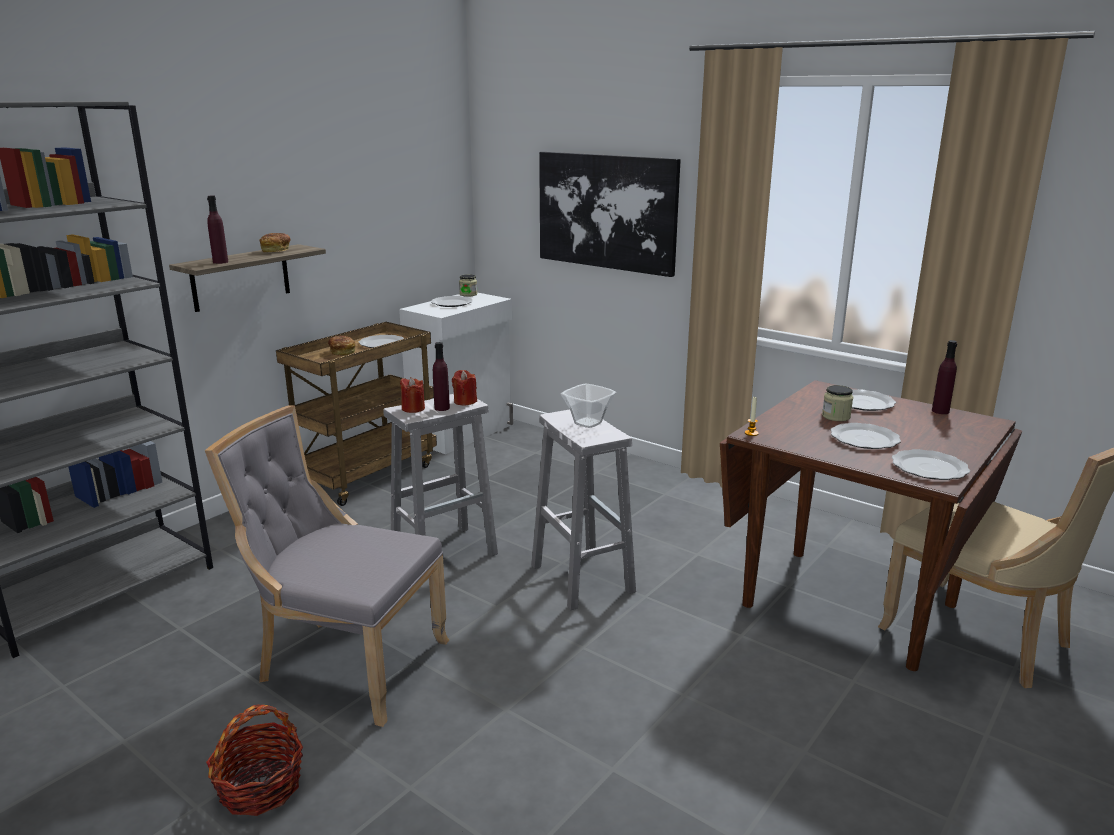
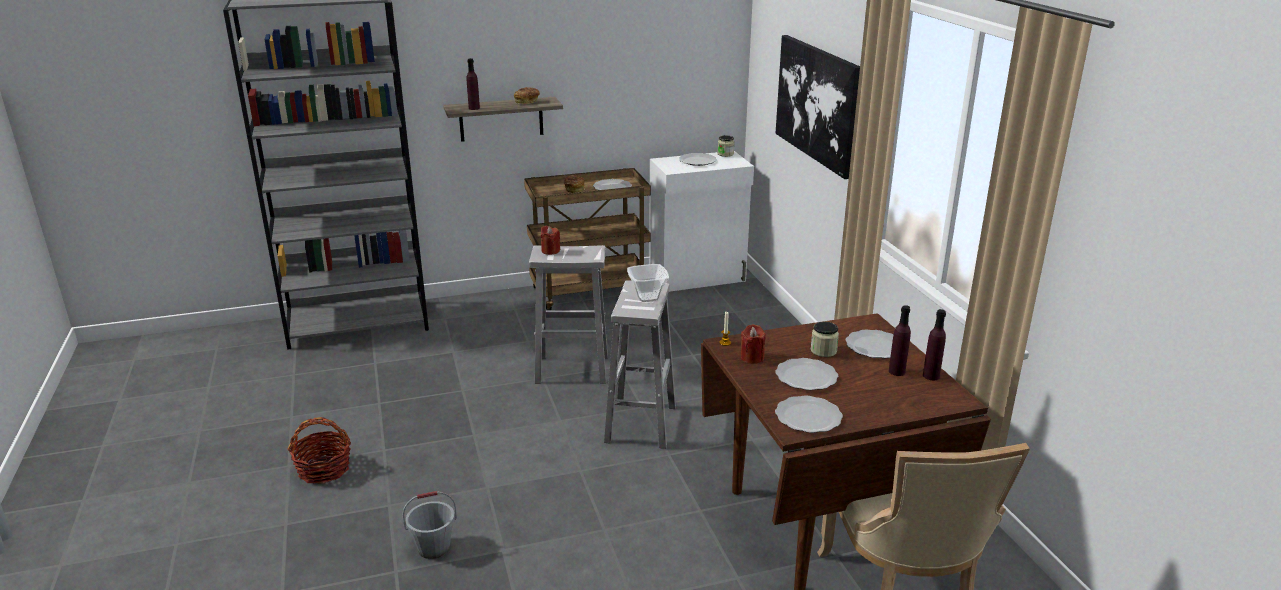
camera: 35 degrees right, 5 degrees up
(346, 663) = (434, 420): grey chair -> none
(442, 408) = (570, 255): purple bottle -> purple bottle (896, 371)
(465, 401) = (592, 254): red candle -> red candle (752, 358)
(532, 809) = (434, 547): none -> grey bucket

